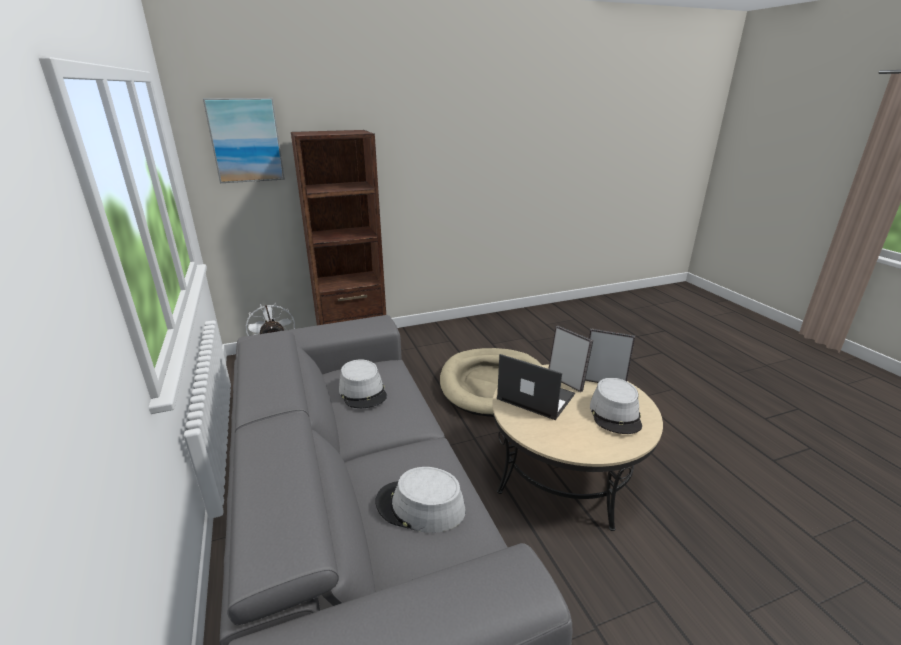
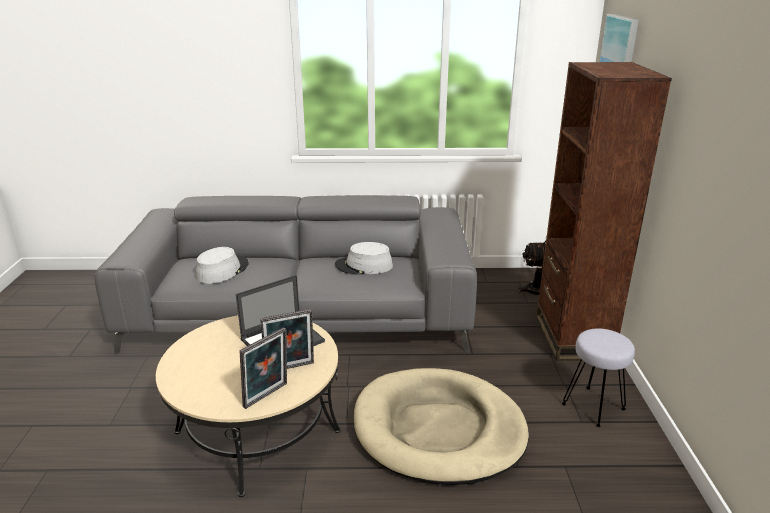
camera: 110 degrees right, 0 degrees up
(433, 338) = (593, 406): none -> grey stool
(615, 414) = (213, 378): grey hat -> none

